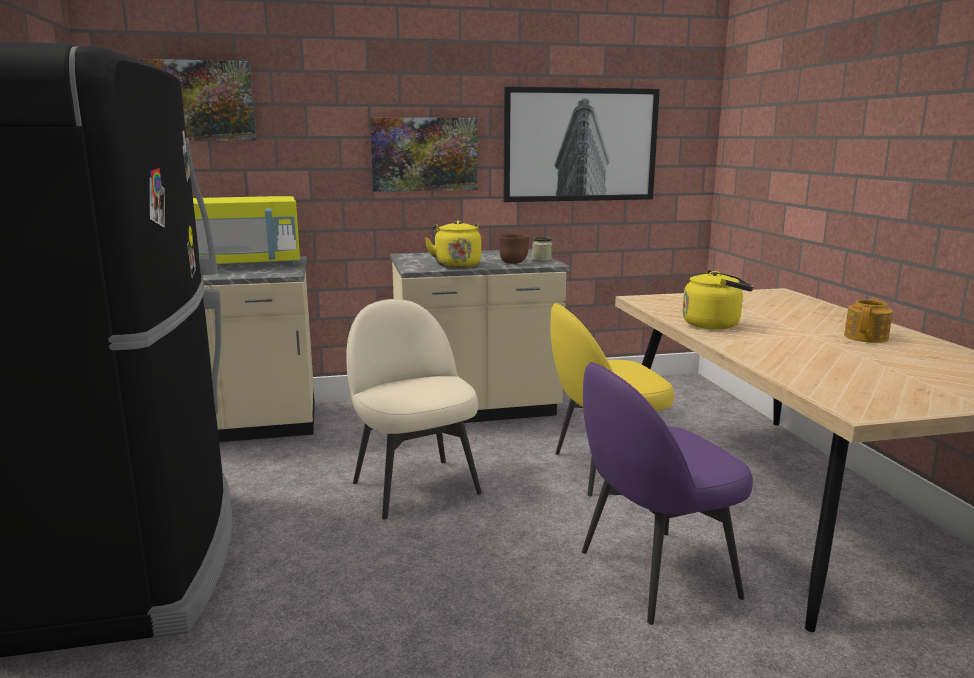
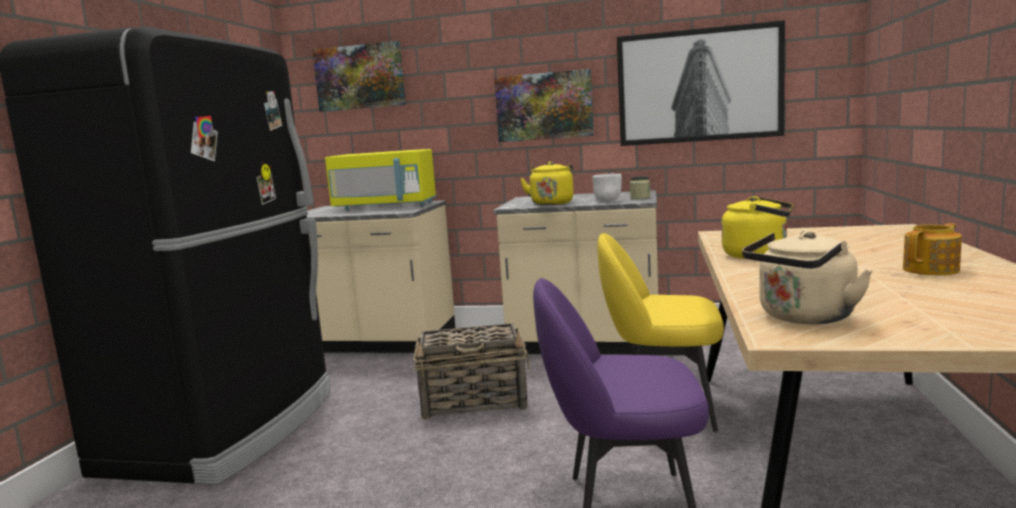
camera: 25 degrees right, 5 degrees down
(414, 486) = (475, 401): beige chair -> basket
(514, 262) = (608, 200): brown bowl -> white bowl
(847, 390) = (803, 318): none -> beige kettle

